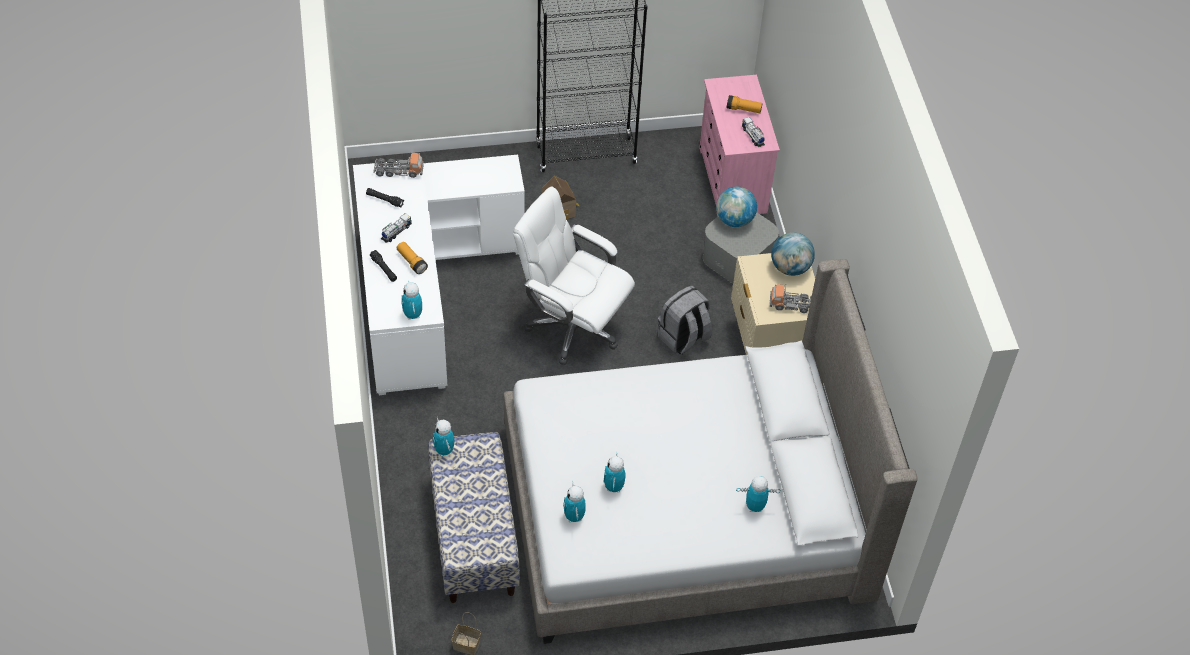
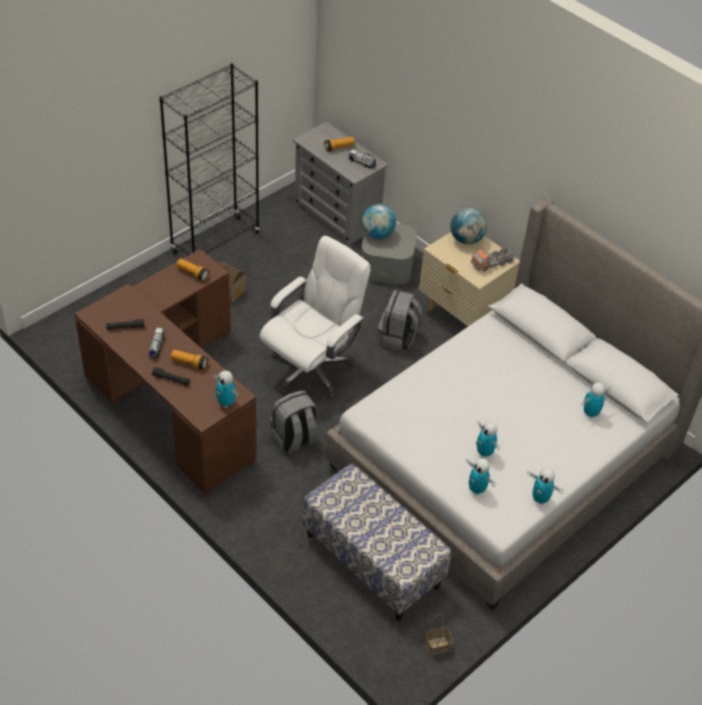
camera: 35 degrees left, 5 degrees down
(399, 171) = (117, 300): toy truck -> none
(422, 290) = (172, 398): white desk -> brown desk
(444, 451) = (324, 499): toy robot -> toy robot (540, 499)
(490, 176) = (192, 273): none -> flashlight
(498, 387) = (294, 440): none -> grey backpack
(572, 327) = (312, 369): white office chair -> white office chair turned 135 degrees clockwise
(732, 180) = (337, 215): pink dresser -> grey dresser

